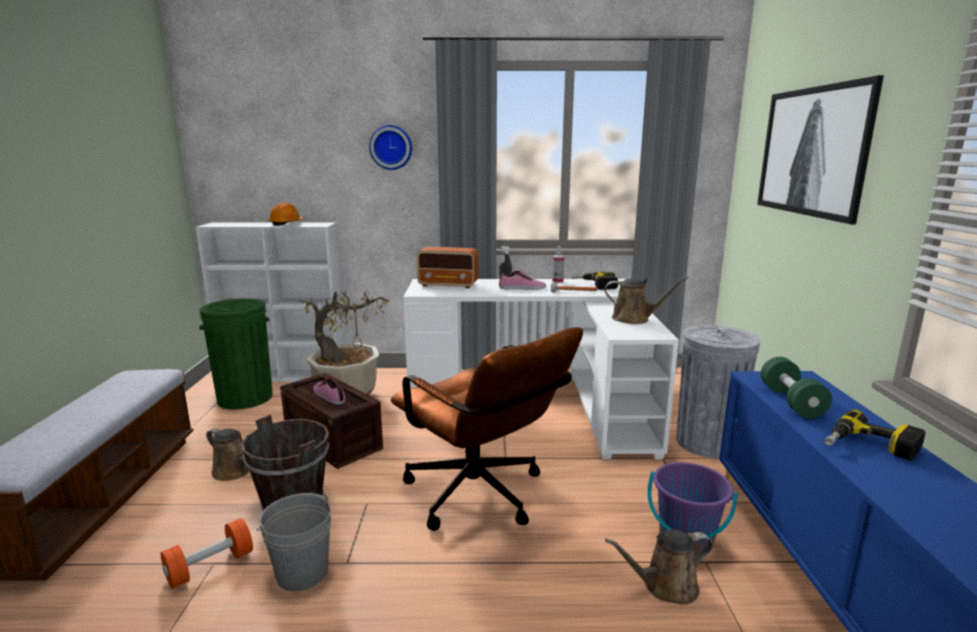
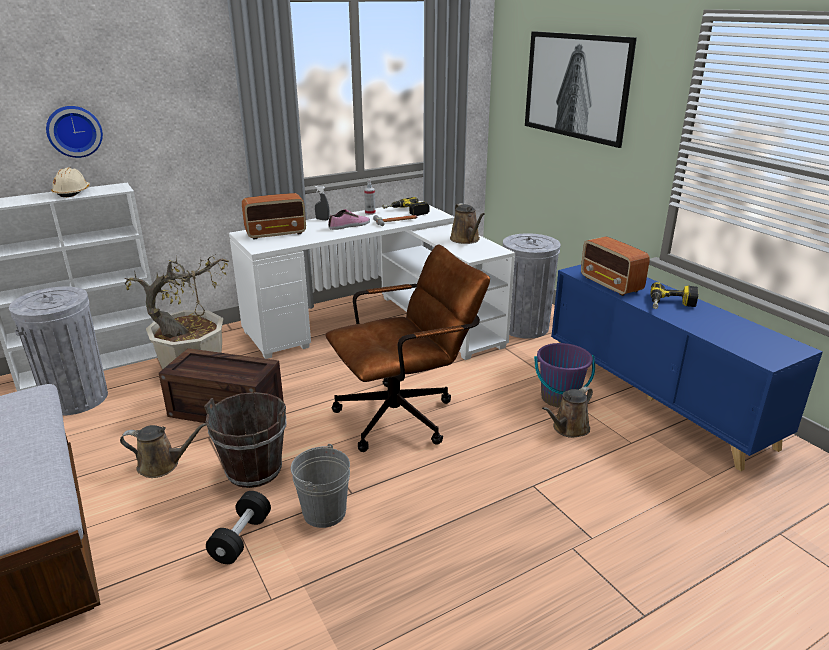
camera: 30 degrees left, 10 degrees up
(210, 567) = (241, 538): orange dumbbell -> black dumbbell
(245, 398) = (76, 398): green trash can -> grey trash can
(286, 224) = (72, 192): orange hard hat -> beige hard hat
(329, 396) = (221, 368): shoe -> none
(391, 147) = (180, 91): wall clock -> wall clock (74, 131)
(482, 498) = (405, 415): brown office chair -> brown office chair turned 45 degrees counterclockwise
(634, 319) = (466, 240): brown watering can -> brown watering can turned 90 degrees clockwise
(791, 402) = (611, 284): green dumbbell -> radio

